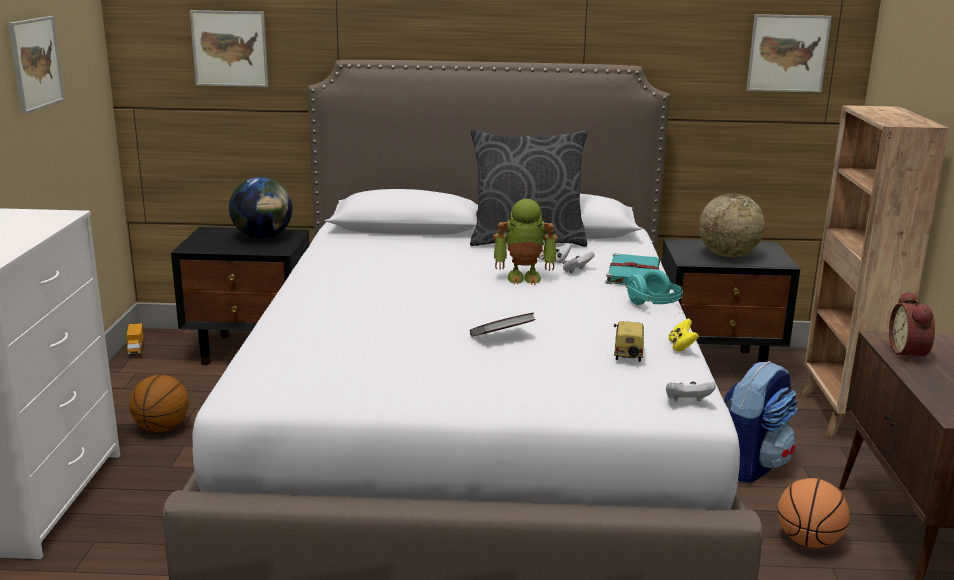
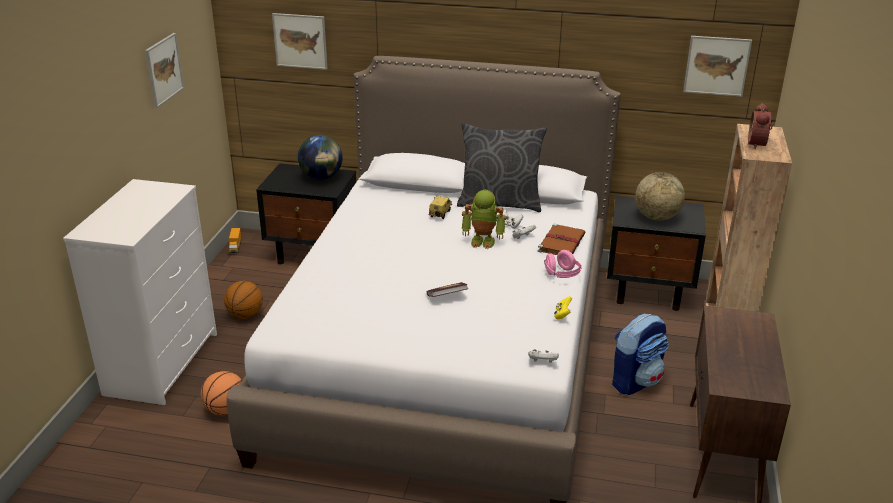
camera: 10 degrees right, 10 degrees up
(627, 353) = (523, 318): toy car -> toy car (440, 213)
(633, 273) = (561, 242): turquoise book -> brown book
(654, 305) = (562, 275): turquoise headphones -> pink headphones
(808, 541) = (648, 443): basketball -> basketball (225, 410)
(910, 353) = (728, 329): alarm clock -> alarm clock (758, 144)

